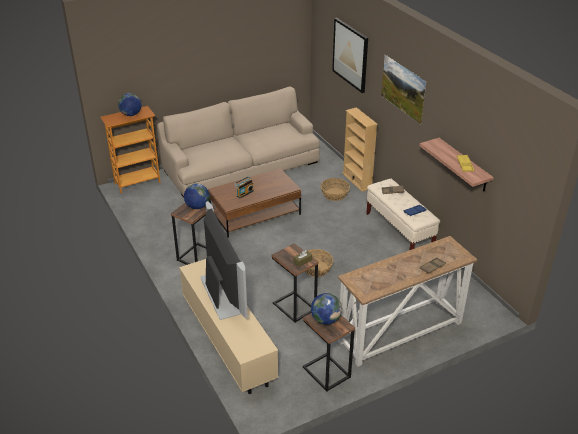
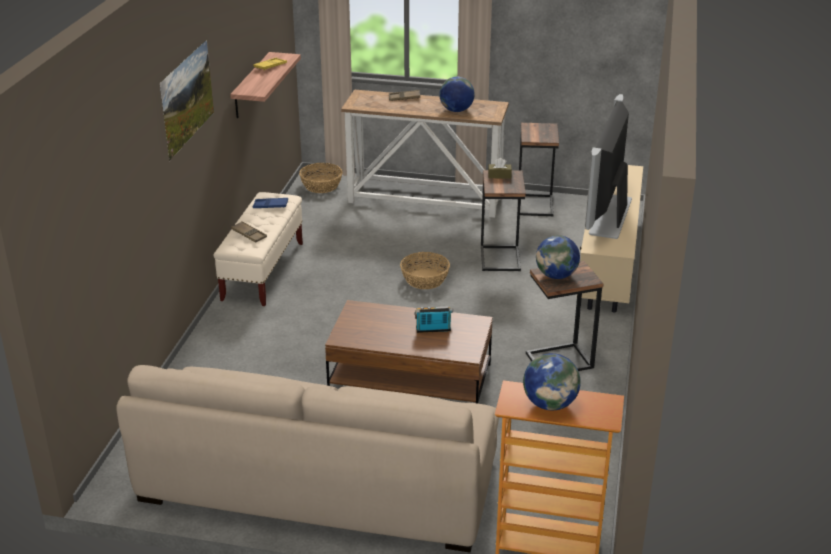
camera: 140 degrees left, 5 degrees down
(326, 320) = (540, 134): globe -> globe (456, 110)
(334, 194) = (256, 351): basket -> basket (321, 186)
(350, 54) = (116, 176): picture -> none
(357, 181) = (191, 355): beige bookcase -> none

